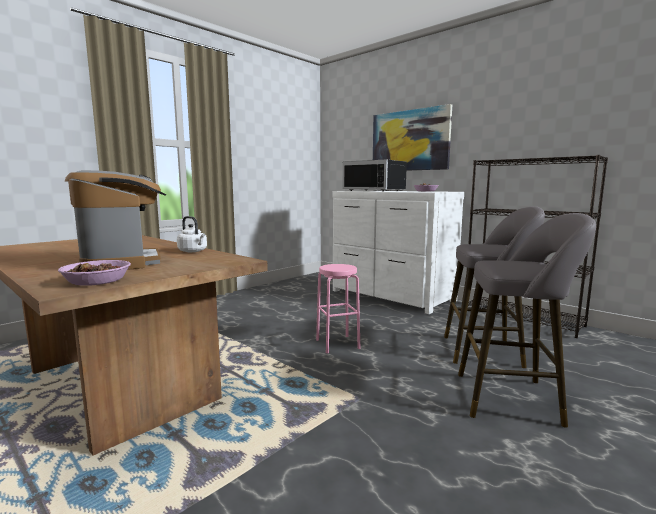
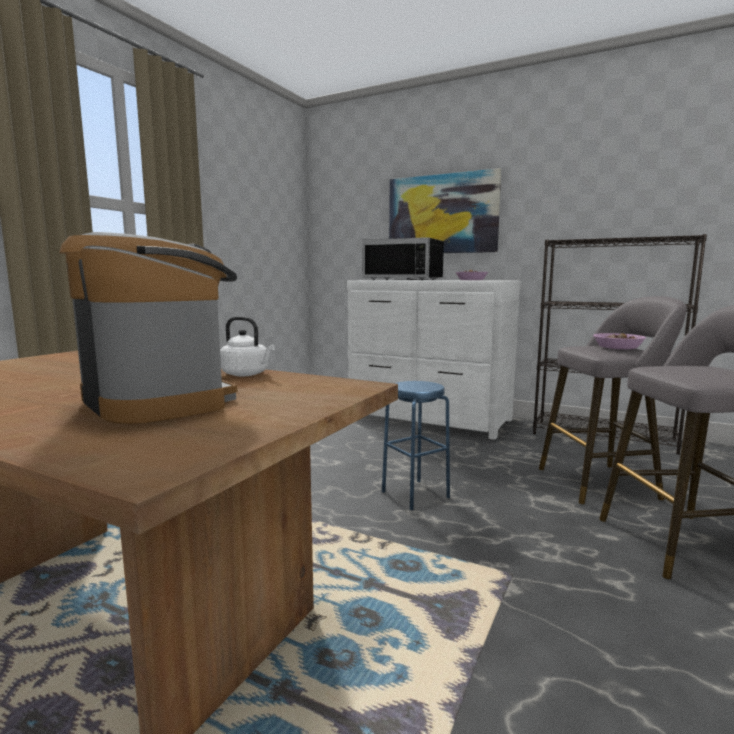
camera: 15 degrees left, 0 degrees up
(97, 281) = (183, 443): bowl -> bowl (618, 347)
(337, 344) = (415, 494): pink stool -> blue stool

